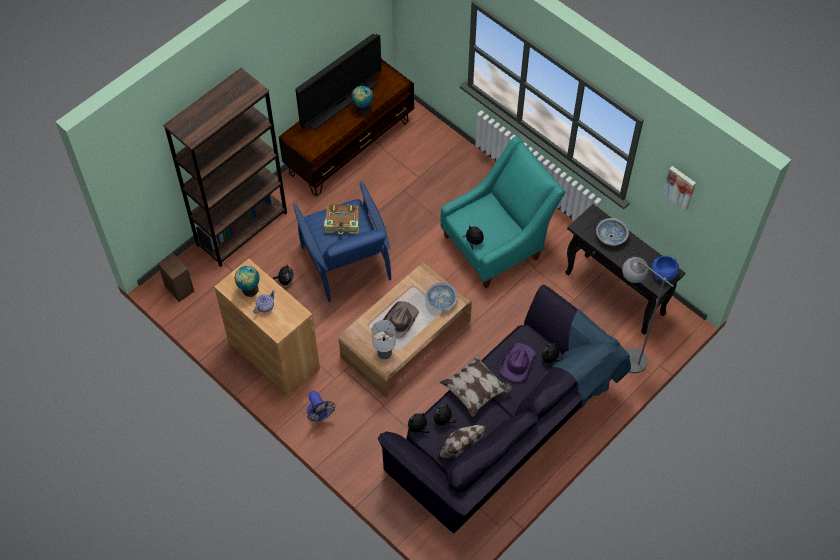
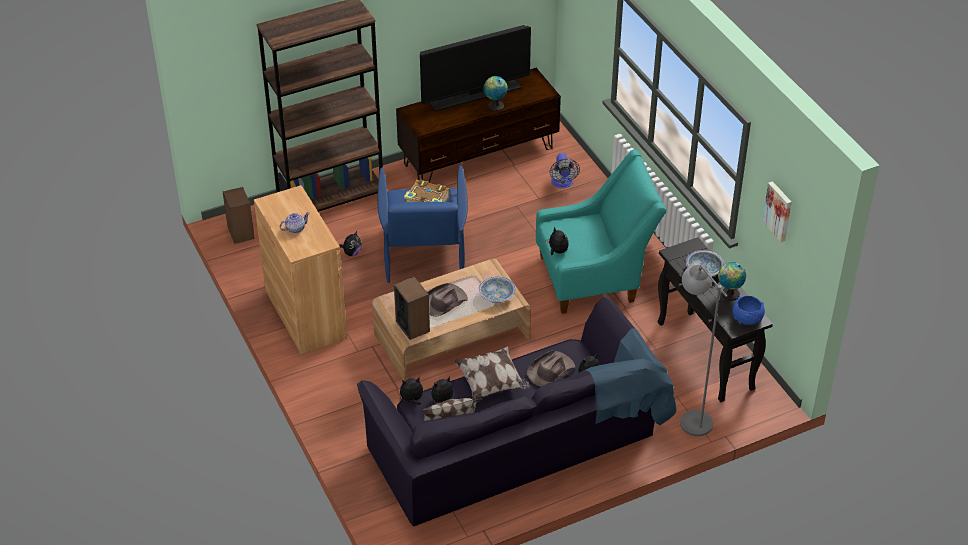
camera: 20 degrees right, 15 degrees down
(249, 290) = (287, 211): globe -> globe (729, 294)
(319, 415) = (325, 379): fan -> fan (562, 184)
(385, 353) = (412, 326): table lamp -> speaker
(517, 363) = (550, 371): purple hat -> brown hat

